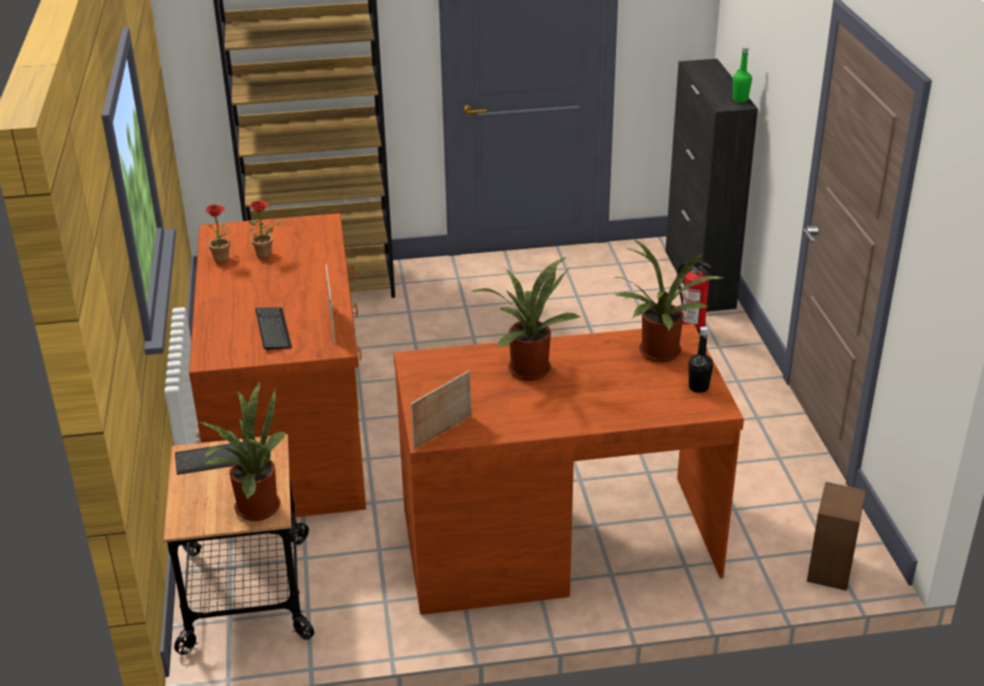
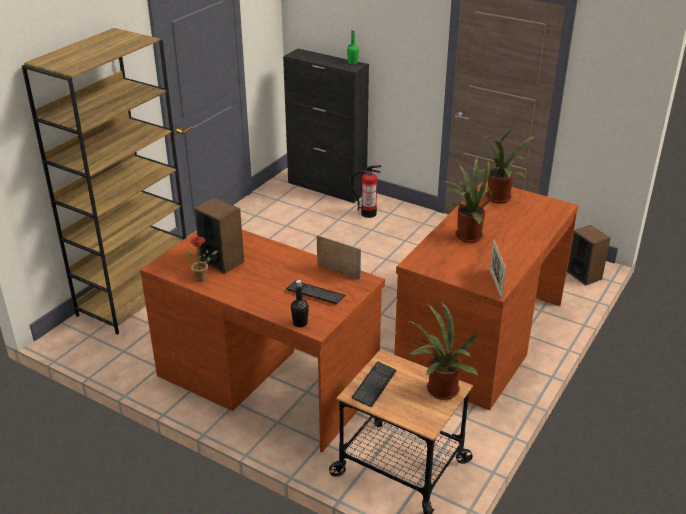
camera: 50 degrees left, 0 degrees up
(267, 254) = (222, 261): potted plant -> speaker
(698, 387) = (540, 203): black bottle -> black bottle (300, 323)

